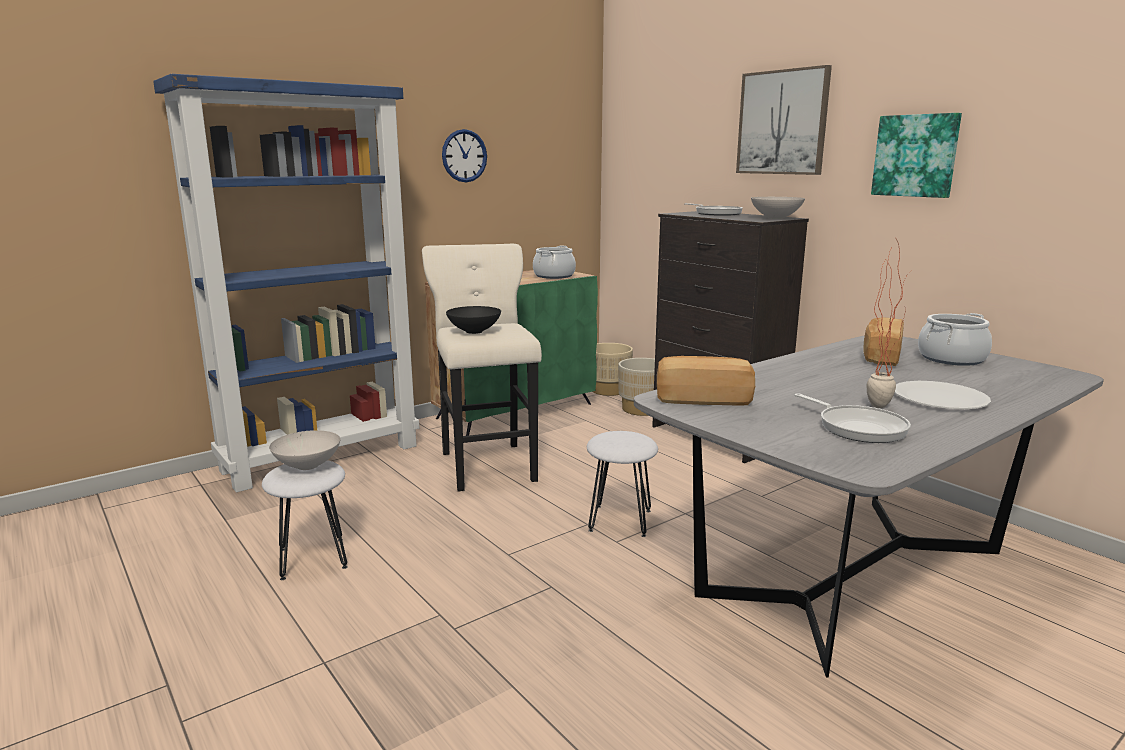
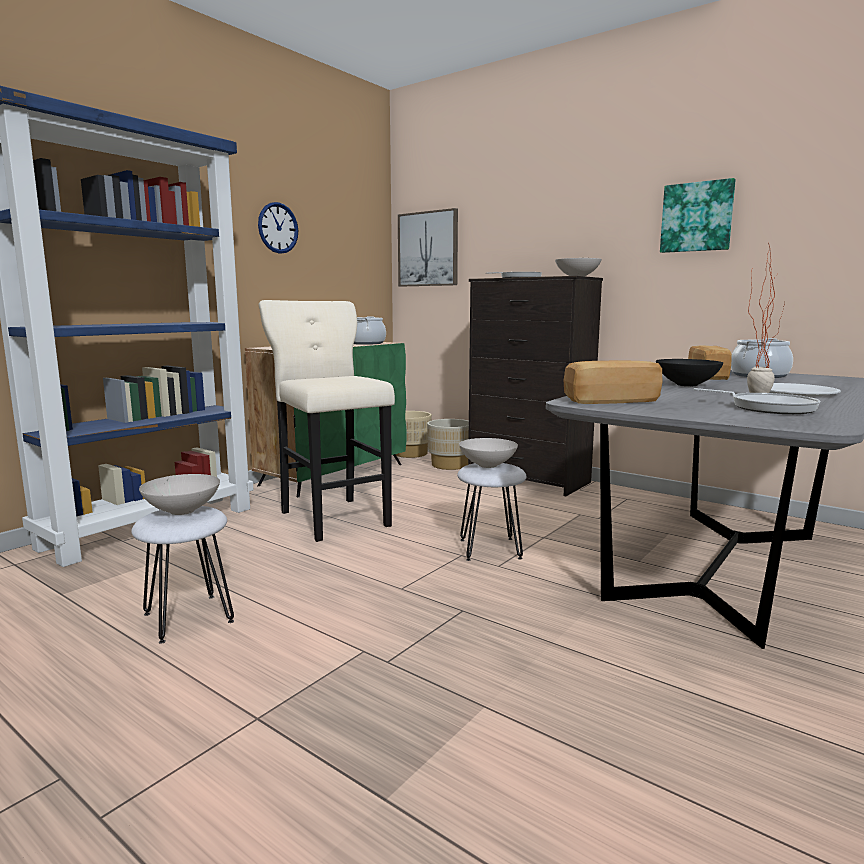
camera: 15 degrees left, 5 degrees down
(474, 331) = (324, 379): black bowl -> black bowl (686, 385)
(619, 436) = (487, 465): none -> white bowl
(782, 122) = (572, 198): picture -> picture (428, 249)

